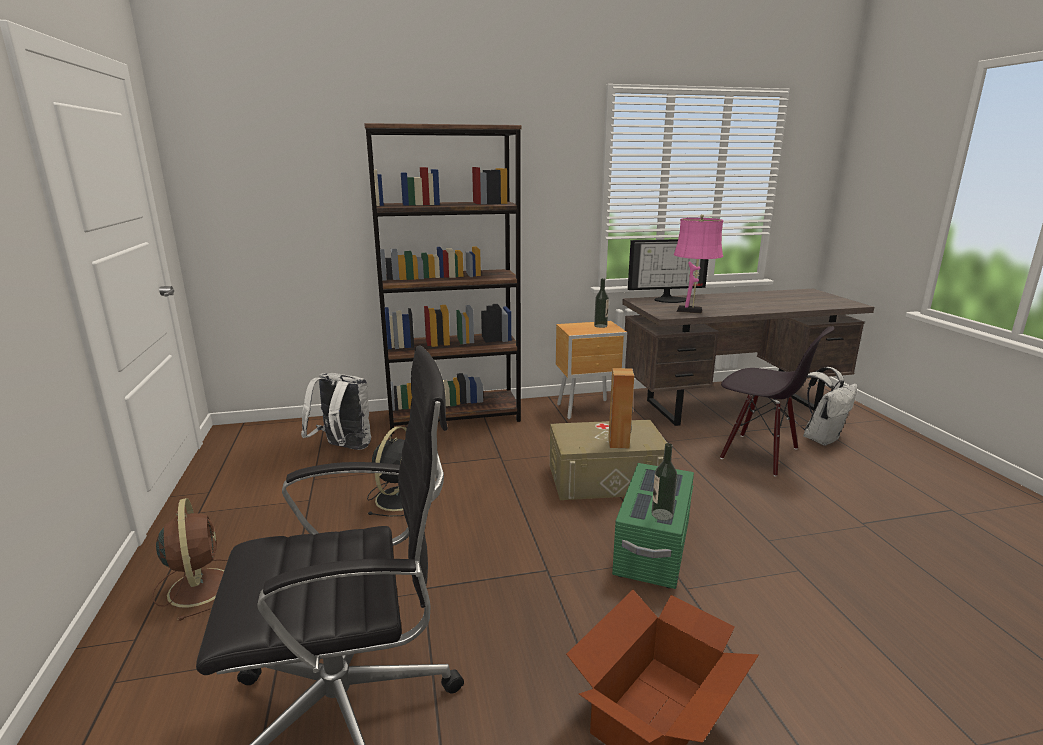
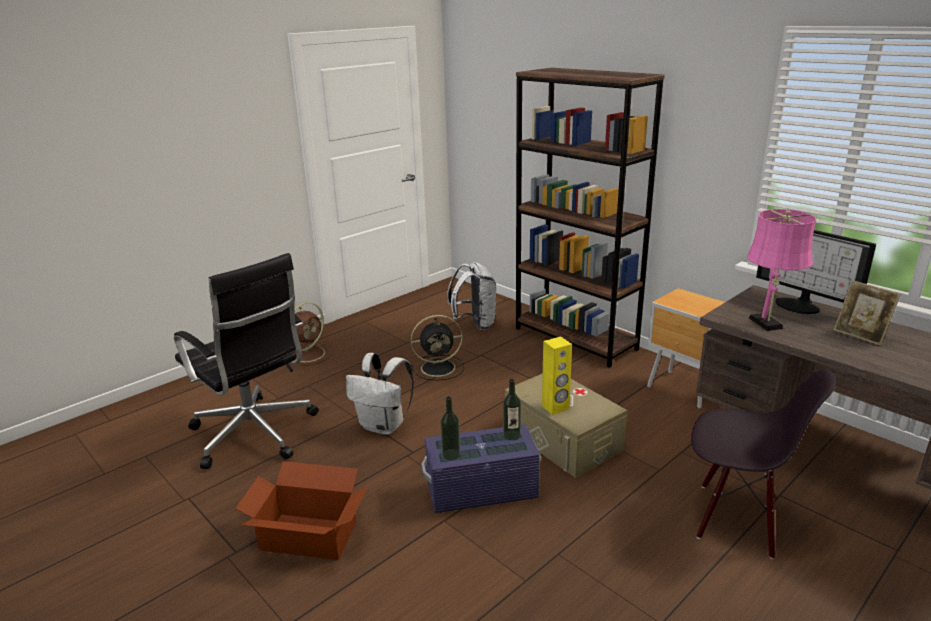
camera: 60 degrees right, 5 degrees up
(600, 326) = (708, 306): bottle -> bottle (511, 435)
(619, 443) = (555, 407): brown speaker -> yellow speaker
(652, 548) = (481, 490): green storage box -> purple storage box
(729, 301) = (860, 335): none -> picture frame
(759, 454) = (737, 518): black chair -> black chair turned 75 degrees counterclockwise
(819, 438) = (857, 562): white backpack -> white backpack (384, 426)

